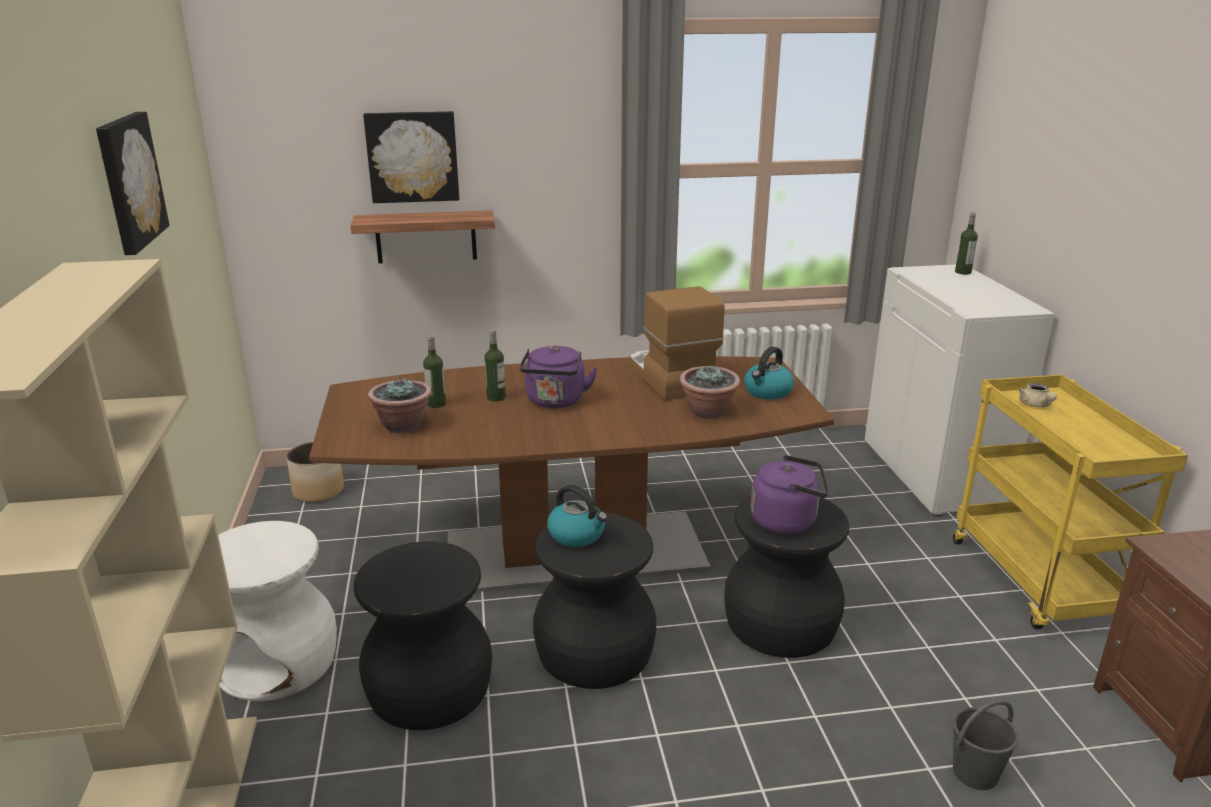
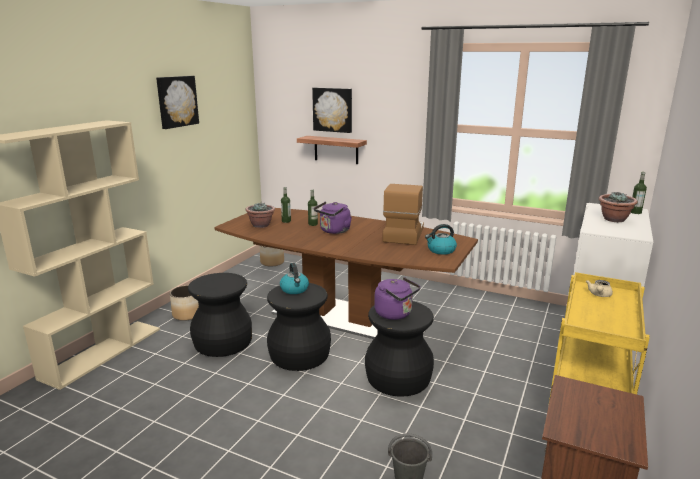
camera: 35 degrees right, 5 degrees down
(278, 662) = (188, 314): white stool -> planter
(708, 412) = (394, 251): potted plant -> potted plant (614, 219)

